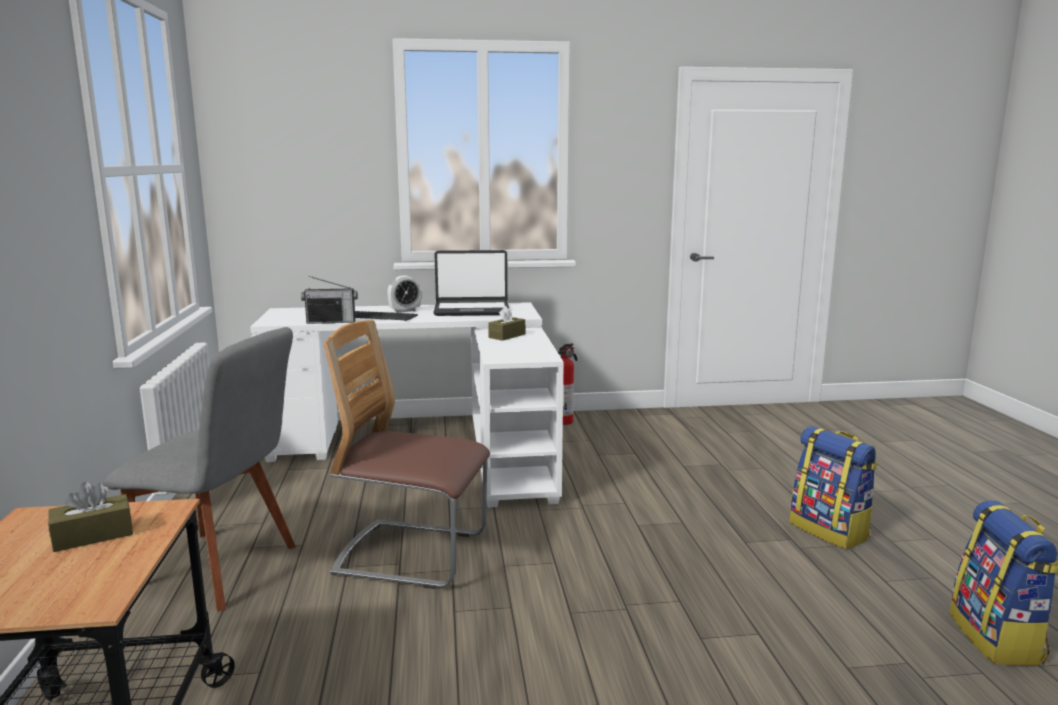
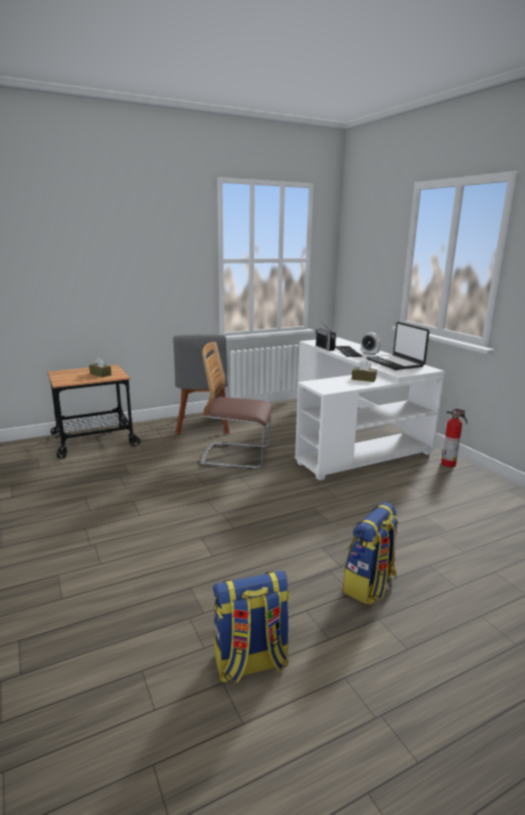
camera: 70 degrees right, 5 degrees up
(412, 555) = (236, 456): chair -> chair turned 75 degrees counterclockwise

